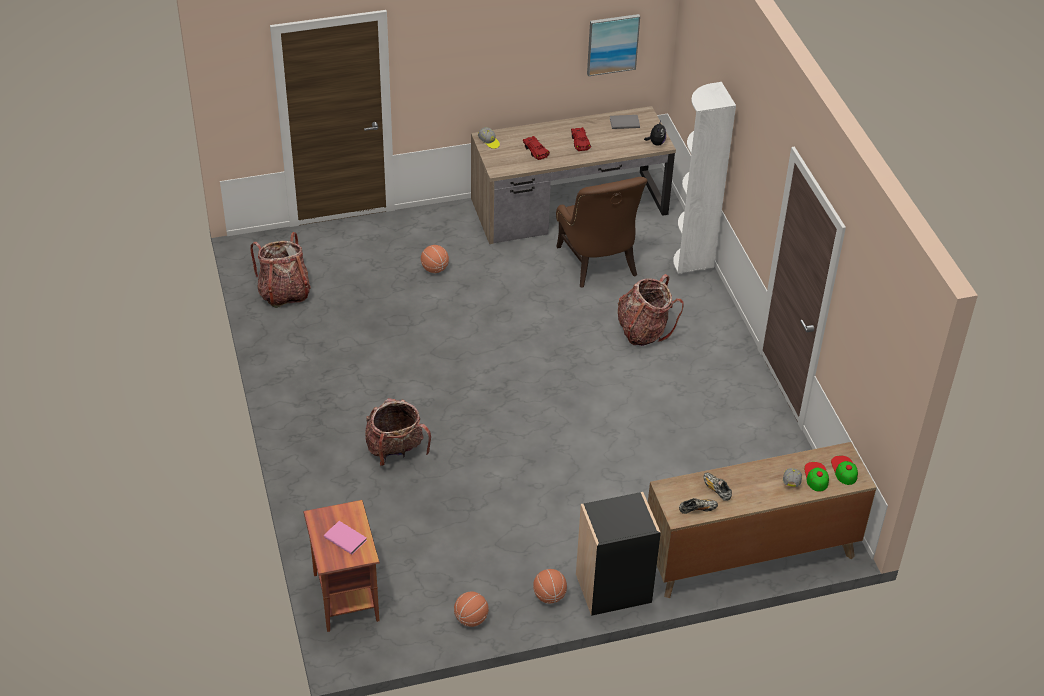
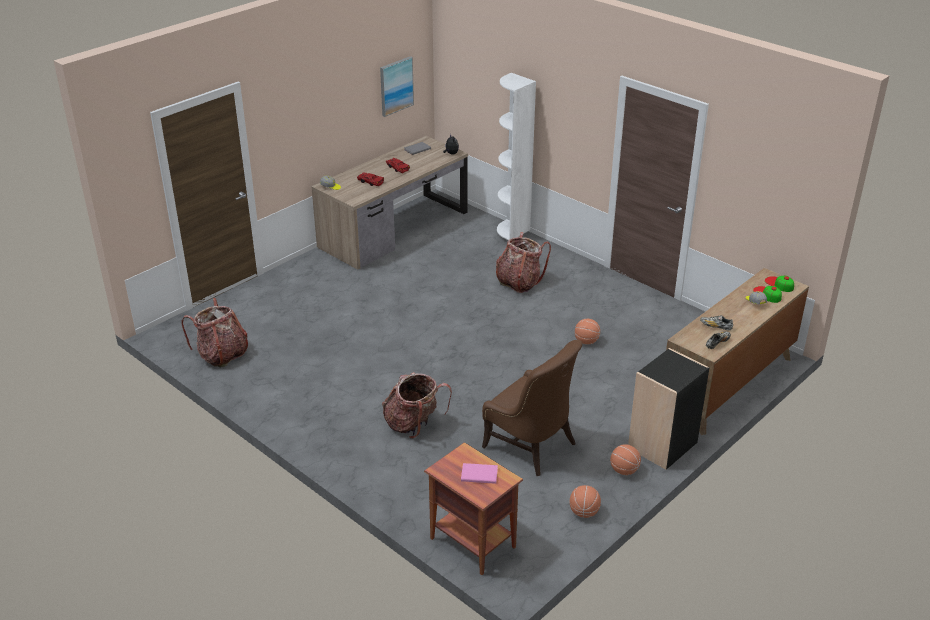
camera: 30 degrees left, 10 degrees down
(435, 269) = (330, 298): basketball -> basketball (586, 341)
(598, 262) = (446, 254): brown chair -> brown chair (531, 445)

